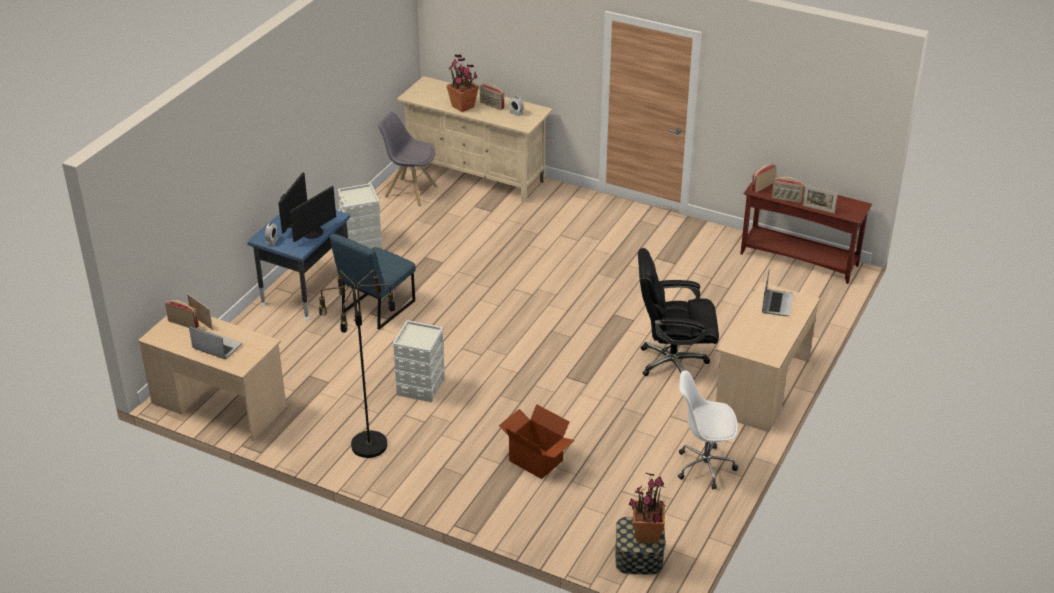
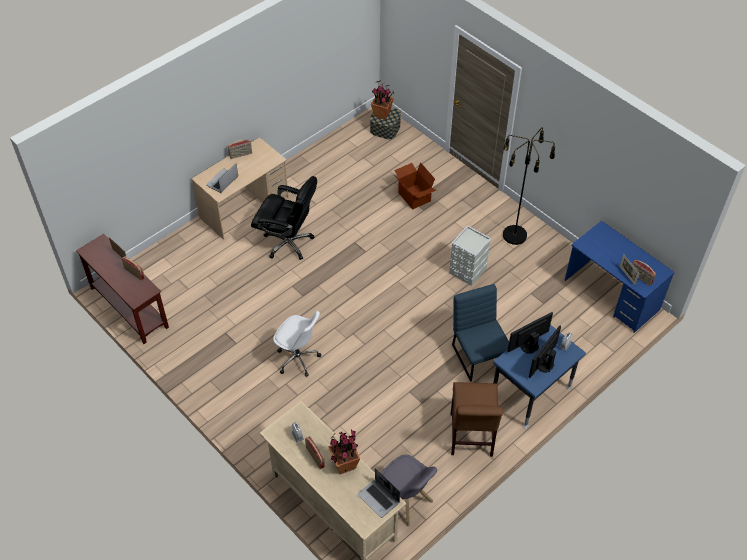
camera: 160 degrees left, 15 degrees up
(216, 347) = (617, 250): laptop -> laptop (379, 498)
(219, 405) = (611, 295): beige desk -> blue desk
(362, 243) = (471, 437): grey storage box -> brown chair
(376, 307) = (478, 355): blue chair -> blue chair turned 75 degrees counterclockwise
(703, 467) = (318, 166): white office chair -> white office chair (299, 359)
(762, 186) = (141, 293): radio -> radio (241, 155)

